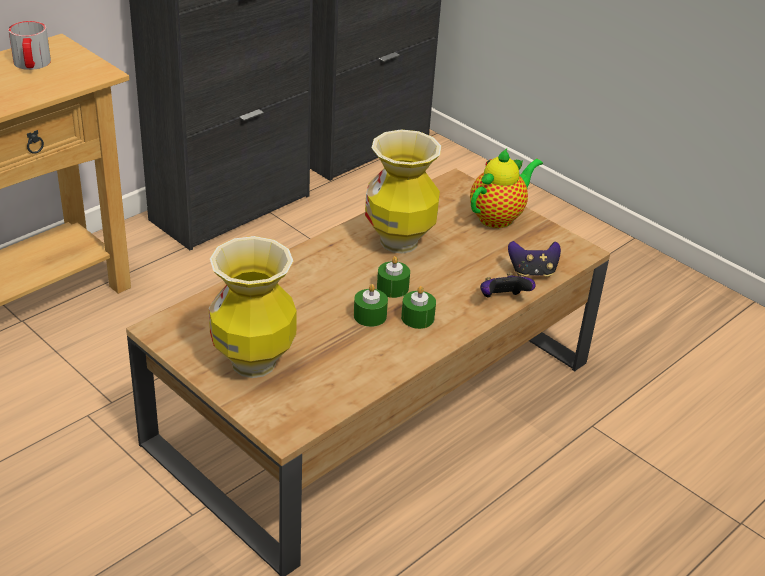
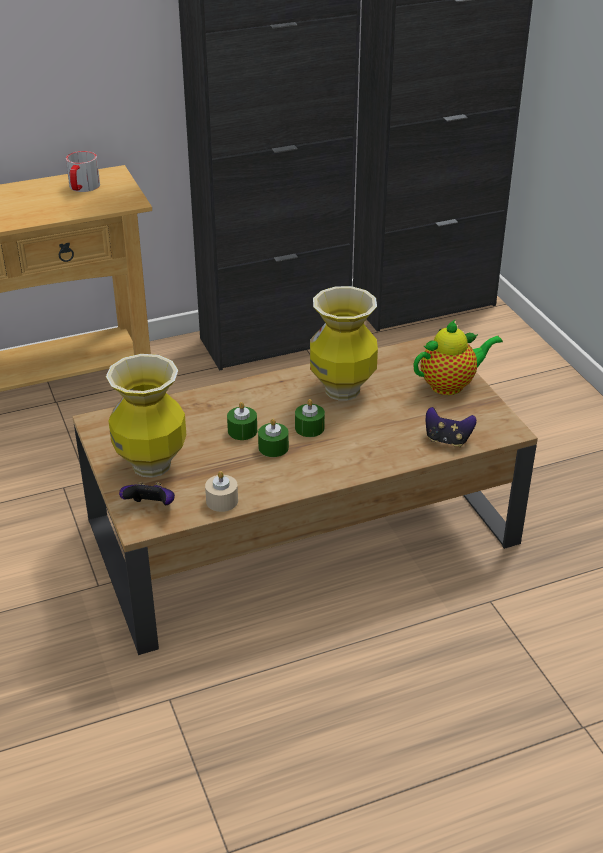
camera: 25 degrees right, 0 degrees up
(355, 384) = (222, 501): none -> beige candle
(417, 318) = (313, 458): green candle -> green candle (242, 431)
(502, 300) = (401, 458): game controller -> game controller (151, 507)

